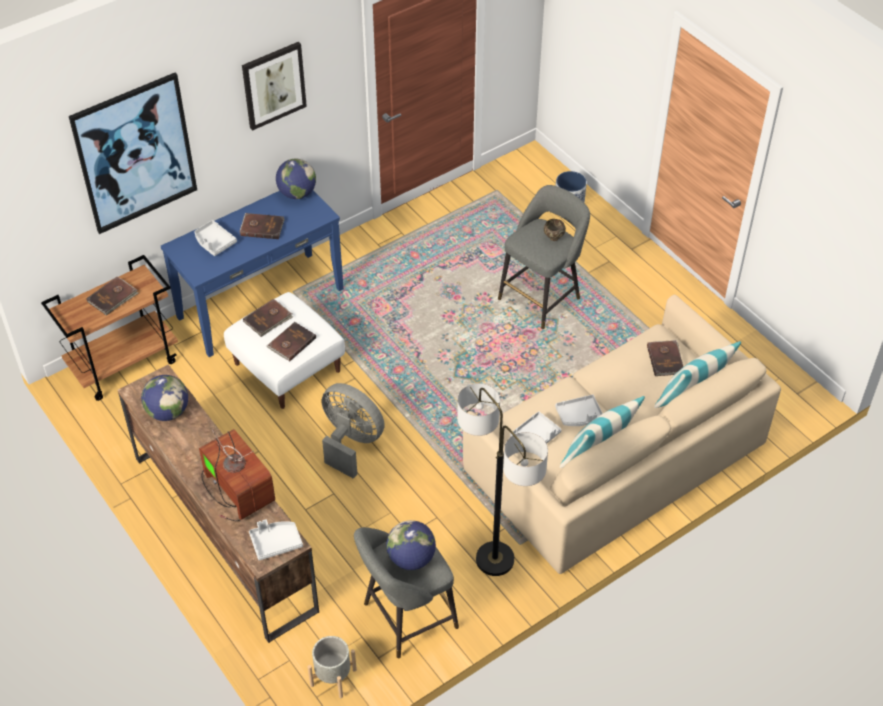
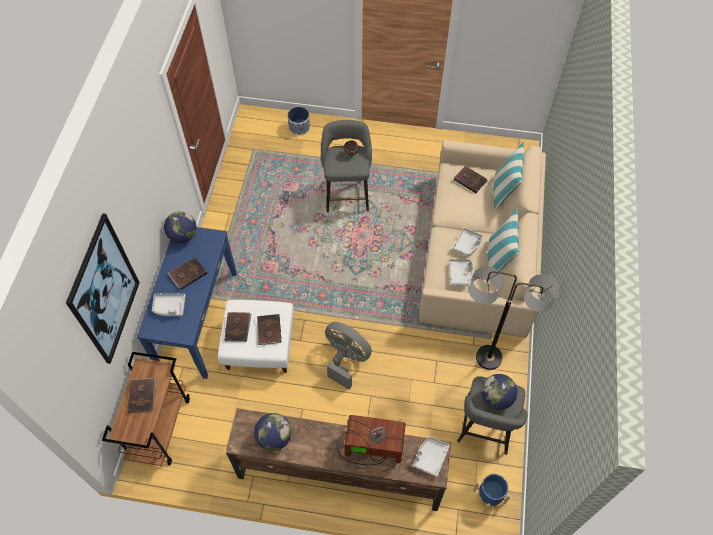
camera: 45 degrees left, 10 degrees up
(273, 85) = (145, 174): picture -> none
(333, 677) = (489, 496): grey planter -> blue planter
(351, 442) = (346, 359): grey fan -> grey fan turned 45 degrees clockwise

